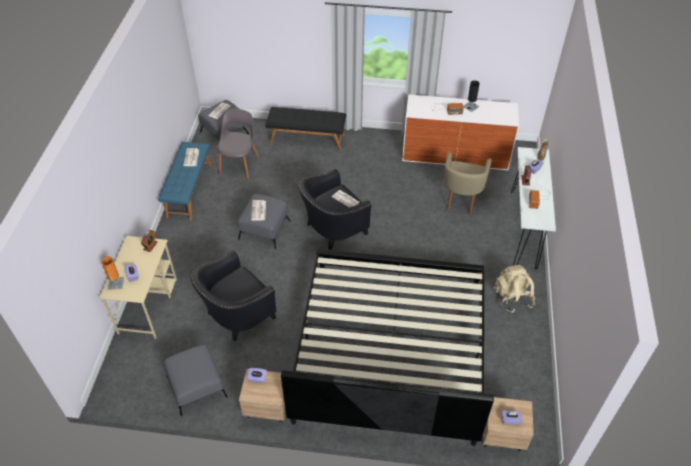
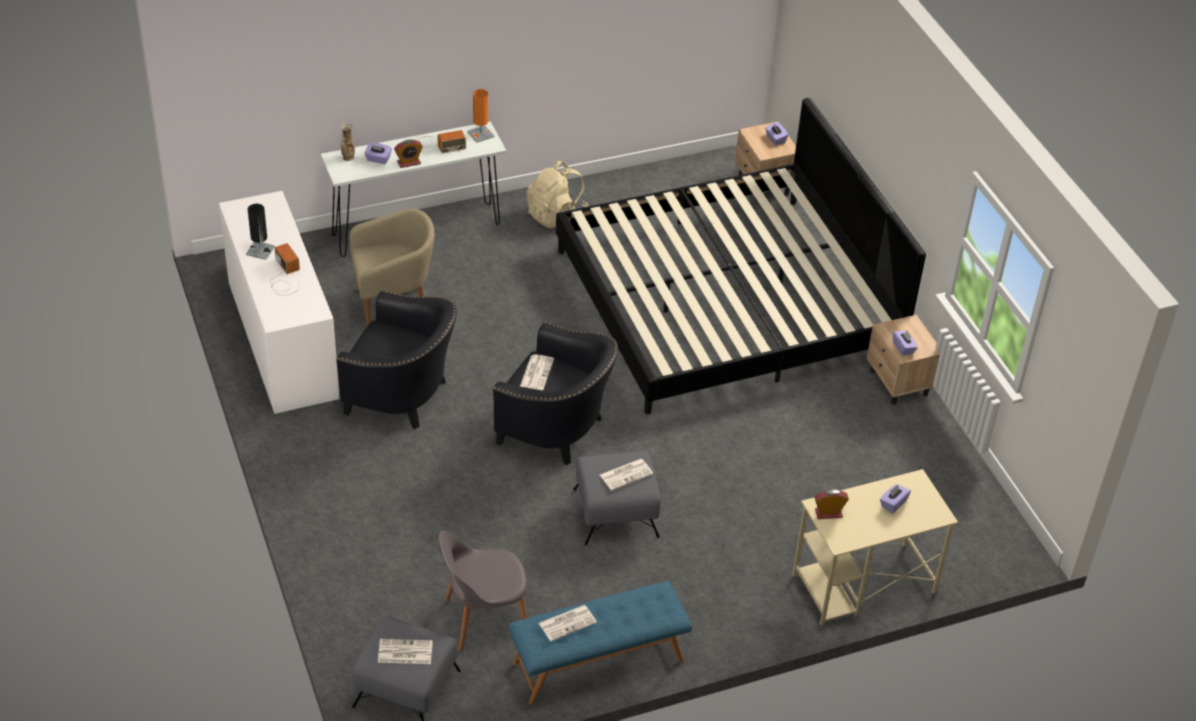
camera: 120 degrees left, 5 degrees down
(116, 283) = (921, 516): orange table lamp -> orange table lamp (480, 134)
(197, 386) = (931, 462): grey ottoman -> none
(236, 316) = (797, 472): black armchair -> black armchair (402, 396)
(307, 139) = (351, 548): black bench -> none

